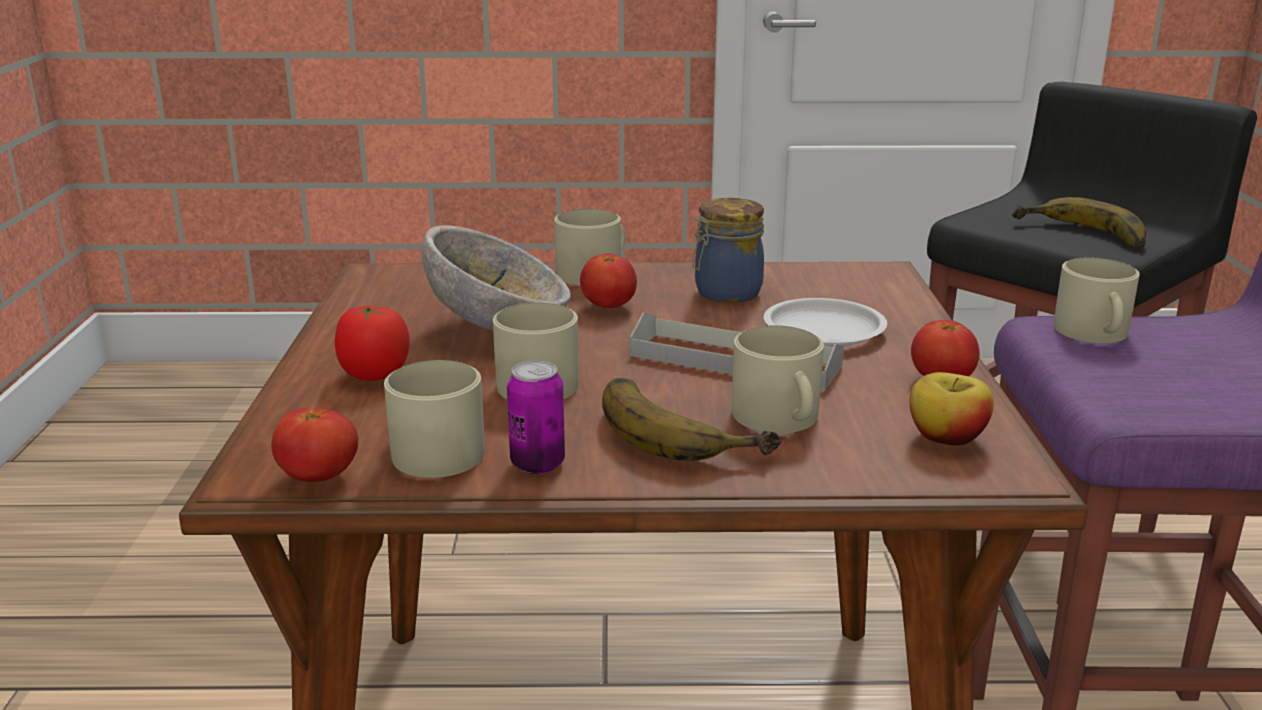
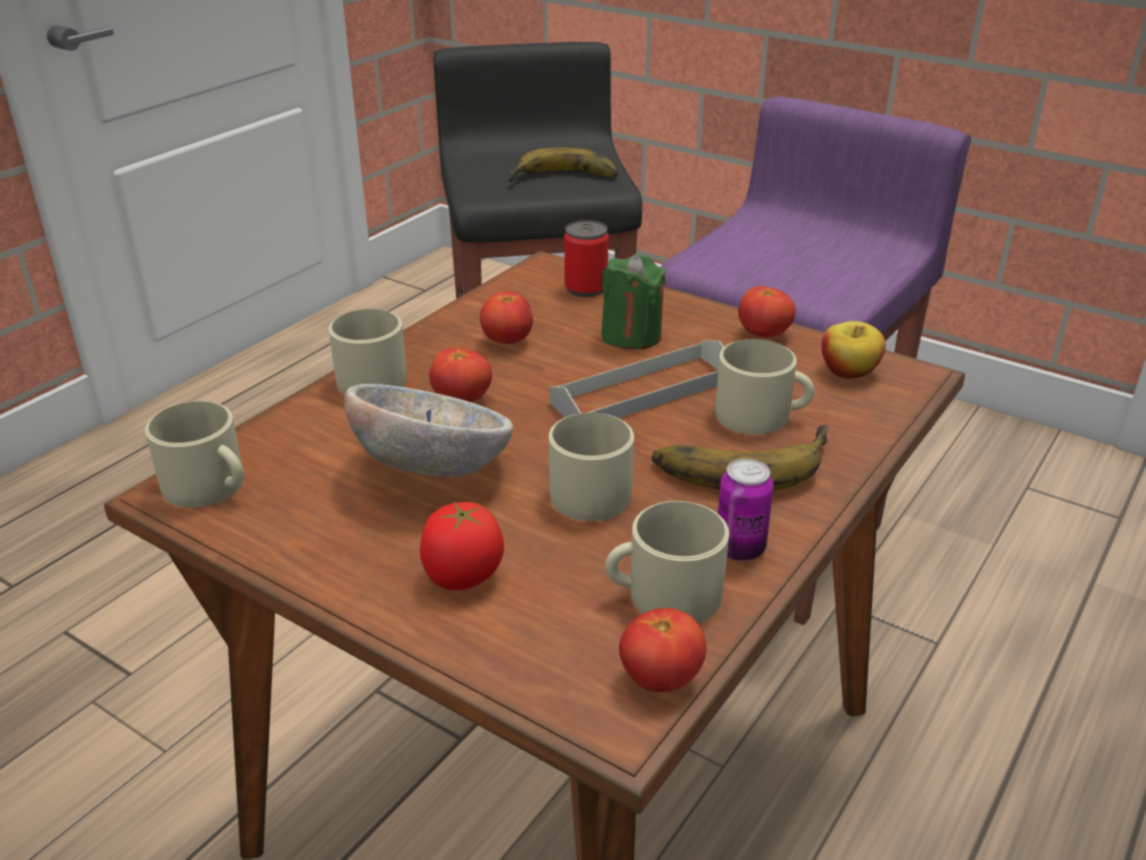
camera: 55 degrees left, 10 degrees up
(725, 293) = (507, 341): jar -> tomato
(823, 331) = (631, 336): white plate -> green candle
(873, 292) = (586, 288): none -> can
(1094, 333) = (725, 256): beige mug -> beige mug (210, 487)

